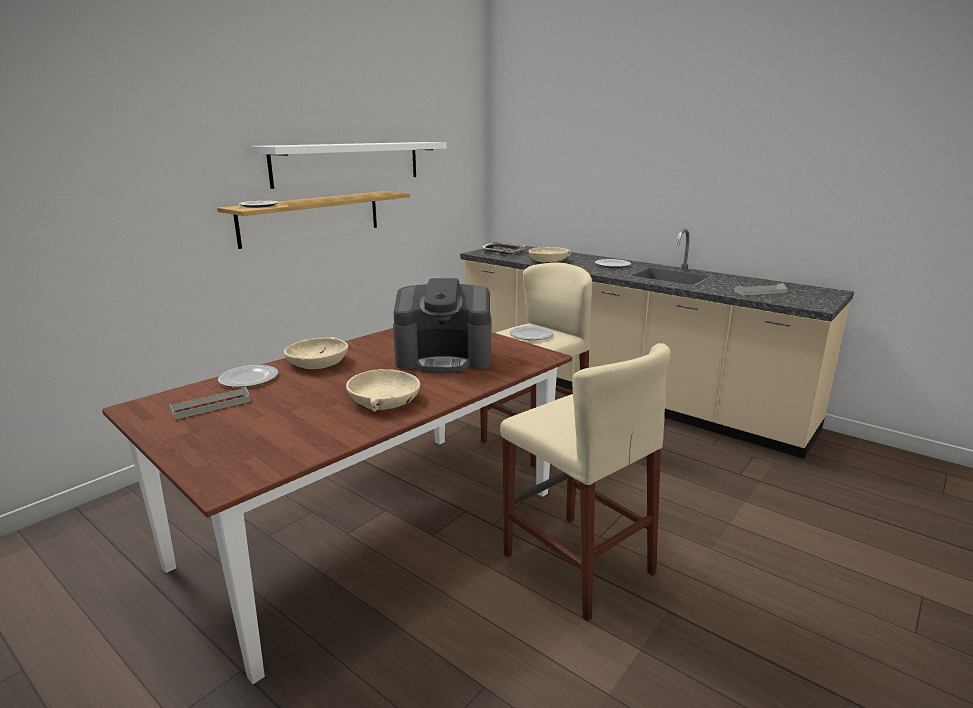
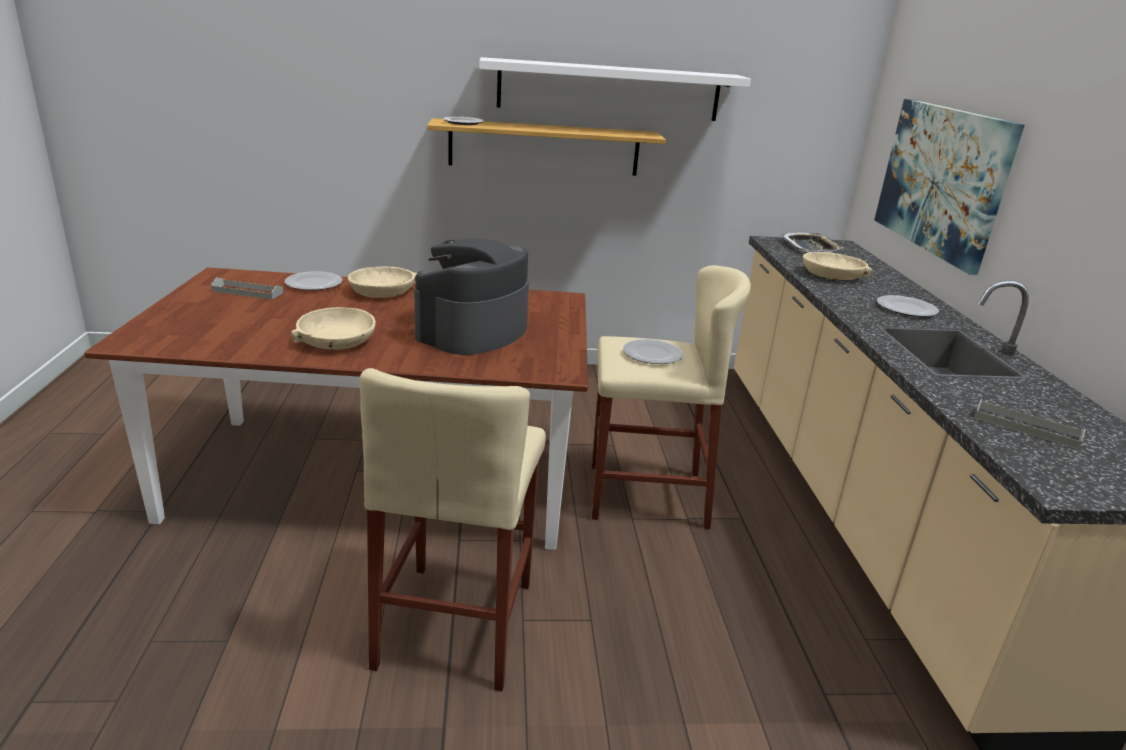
camera: 45 degrees right, 5 degrees up
(445, 358) = (472, 331): coffee machine -> coffee machine turned 75 degrees clockwise
(579, 189) = (941, 180): none -> picture

